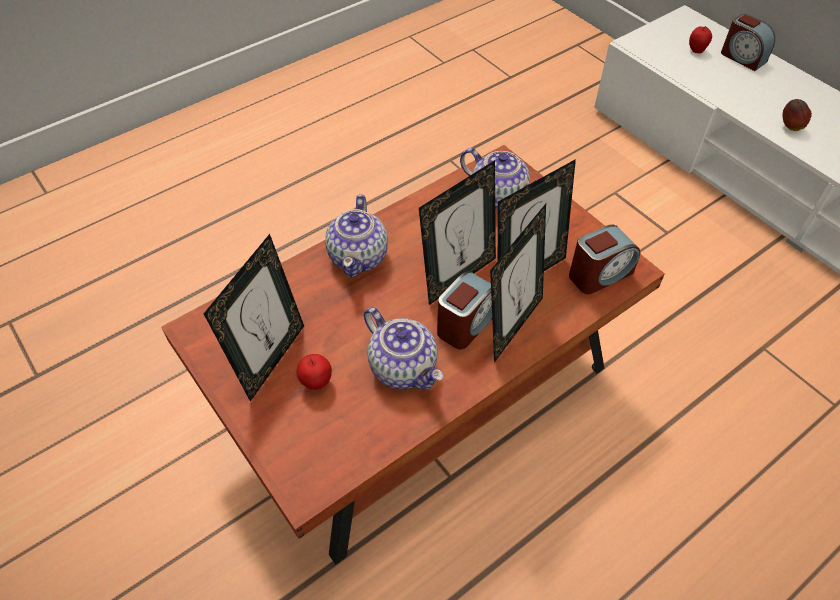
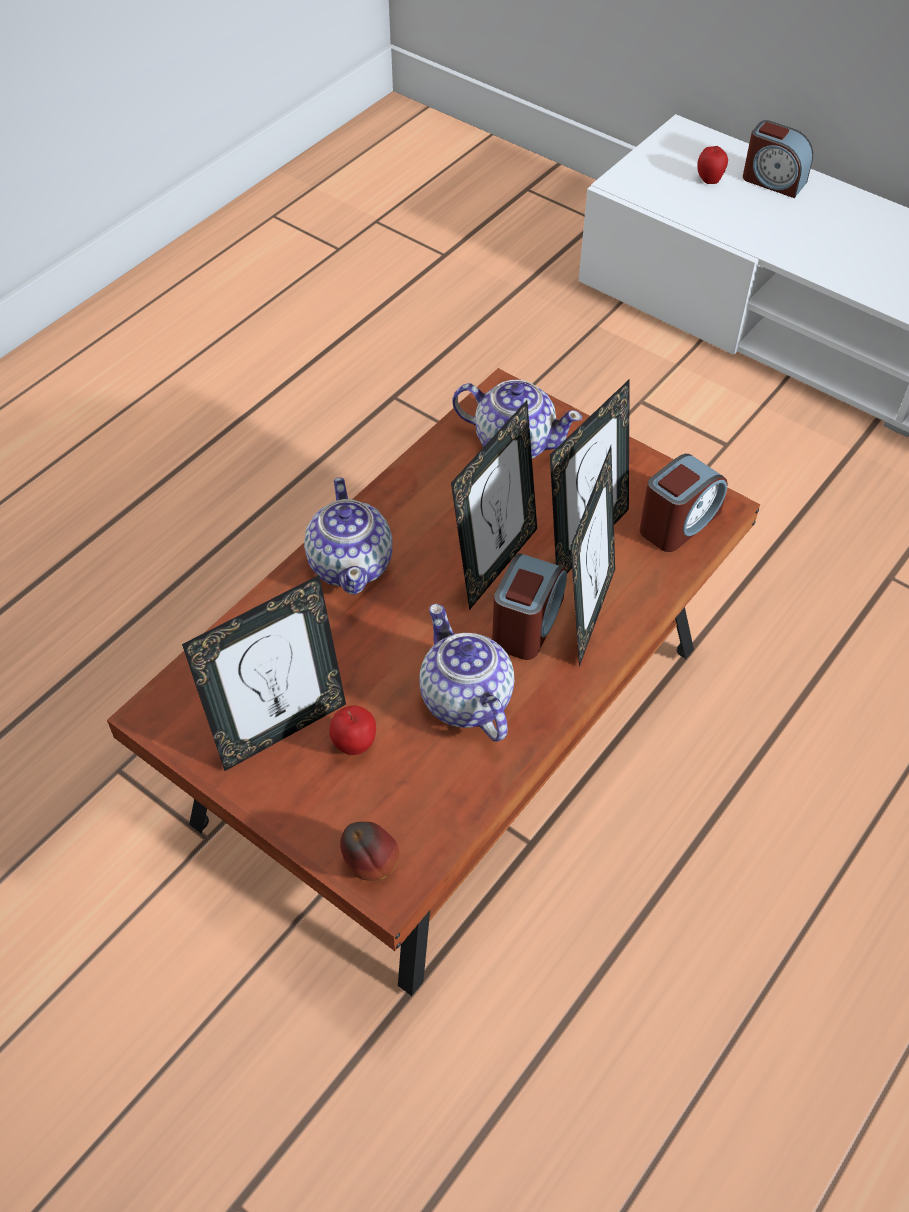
camera: 15 degrees left, 0 degrees up
(271, 359) = (280, 729): picture frame -> picture frame turned 45 degrees clockwise
(404, 367) = (464, 699): teapot -> teapot turned 150 degrees counterclockwise
(790, 127) = (860, 271): apple -> apple (370, 866)

